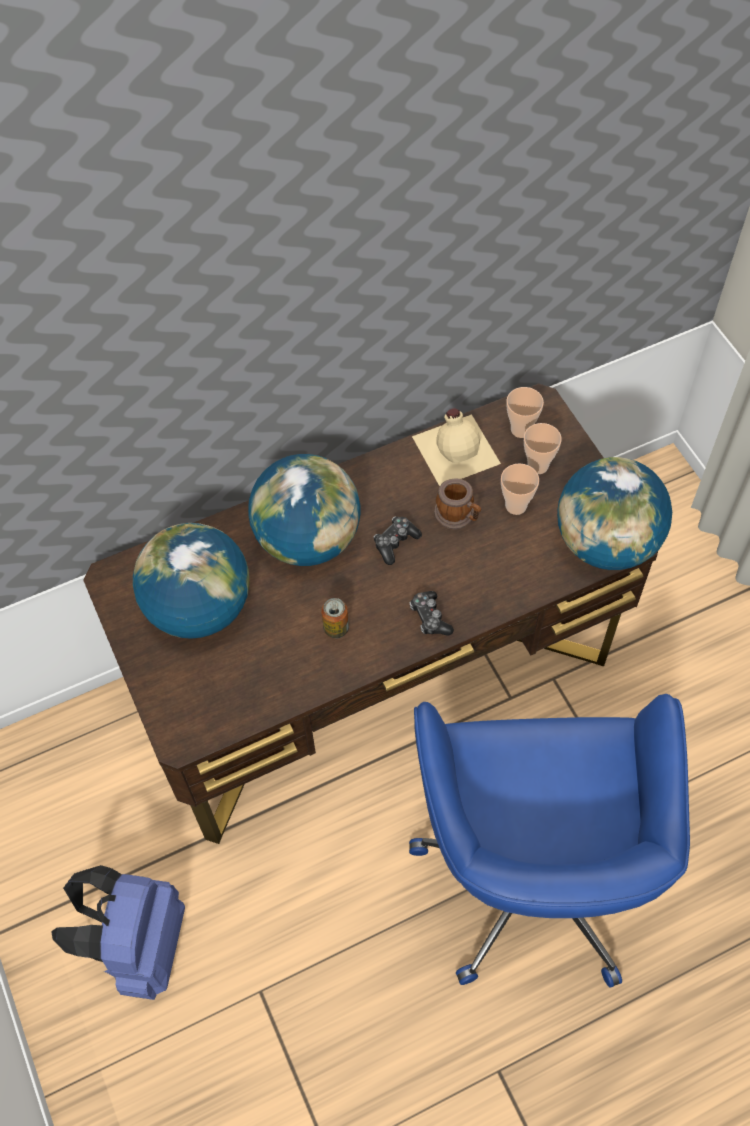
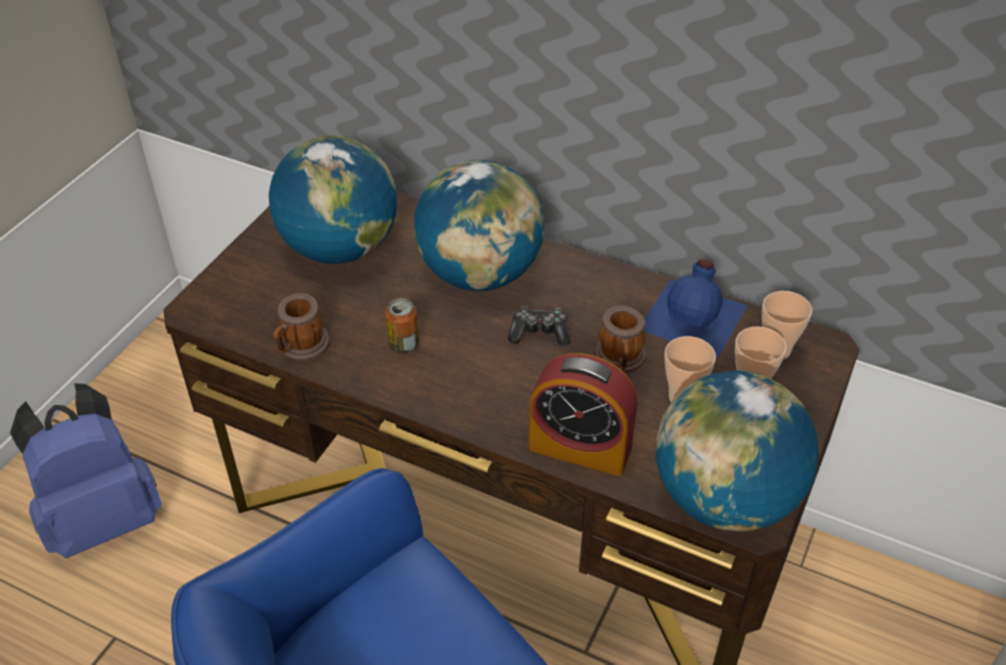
camera: 50 degrees right, 15 degrees down
(282, 692) = (300, 347): none -> mug
(430, 618) = (481, 405): game controller -> none
(456, 448) = (695, 316): beige bottle -> blue bottle
(509, 588) = (580, 447): none -> alarm clock

